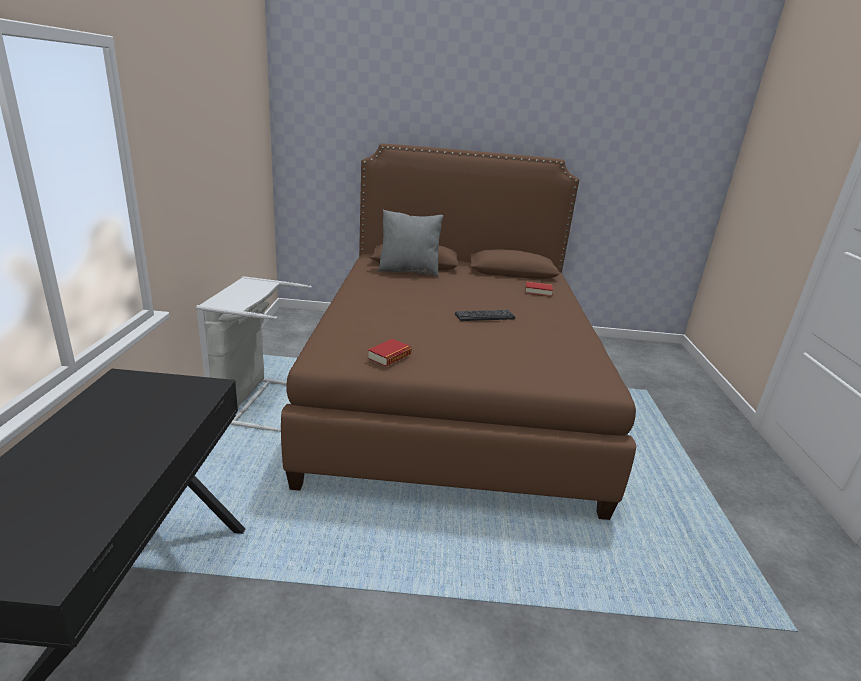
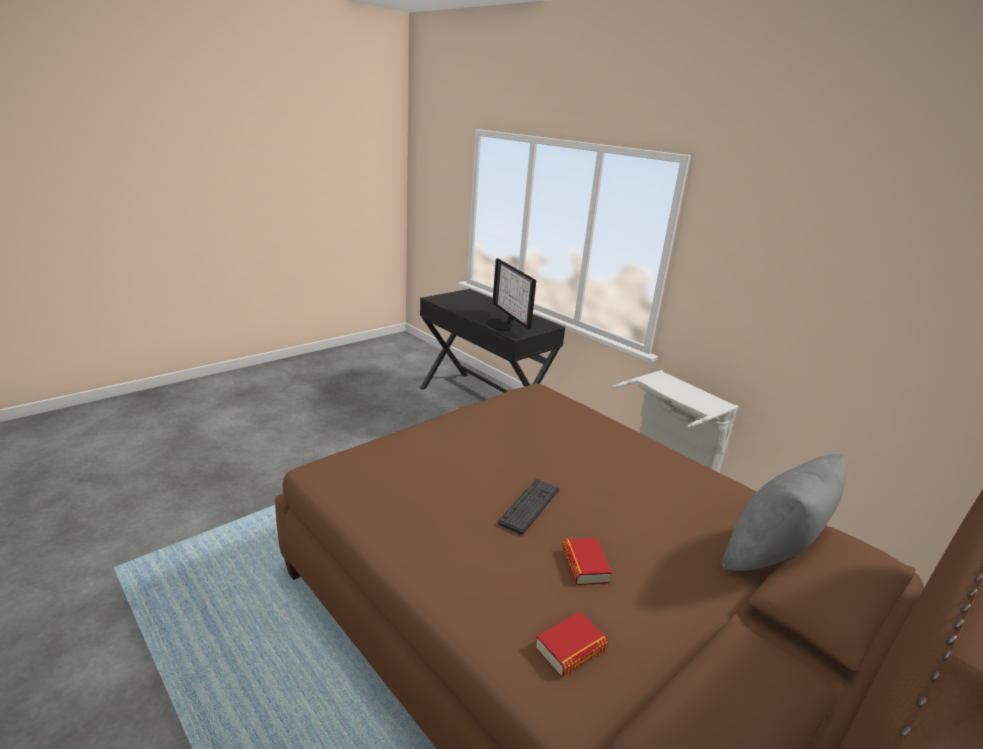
camera: 135 degrees right, 0 degrees up
(170, 411) = (503, 325): none -> monitor
(389, 357) = (506, 408): book -> book (584, 565)

